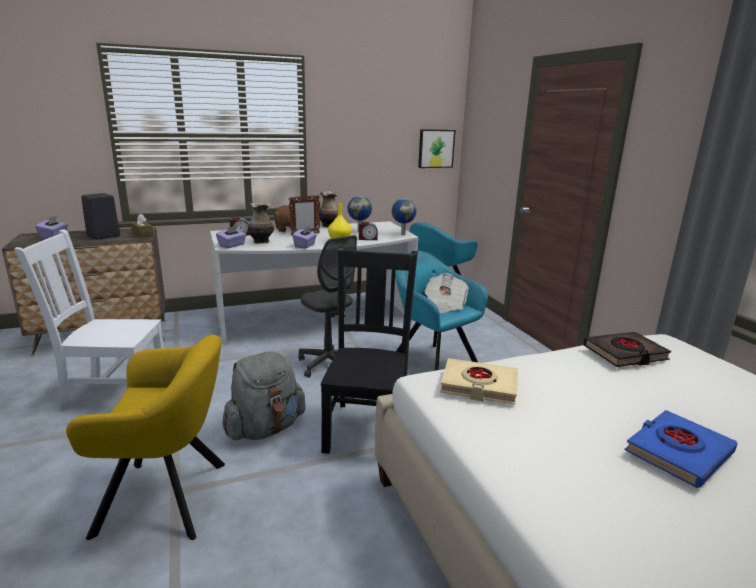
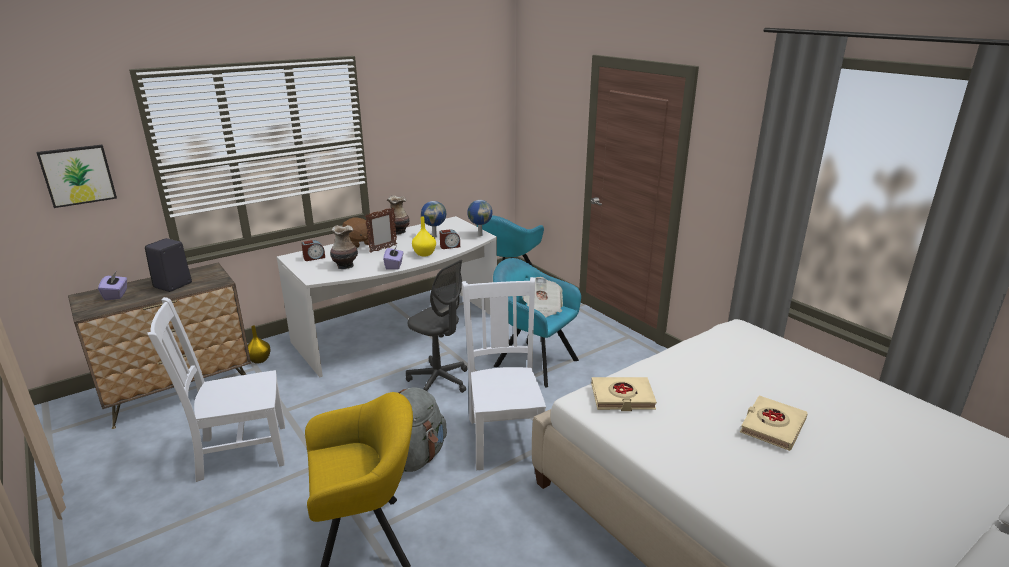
camera: 15 degrees left, 5 degrees up
(142, 234) = (215, 276): brown tissue box -> none
(182, 324) = (259, 360): none -> yellow vase
(232, 245) = (319, 276): purple tissue box -> none
(367, 427) = (504, 438): black chair -> white chair
(435, 148) = (491, 133): picture -> picture (78, 175)
(625, 354) = (716, 346): black book -> none
(678, 452) = (772, 426): blue book -> beige book

